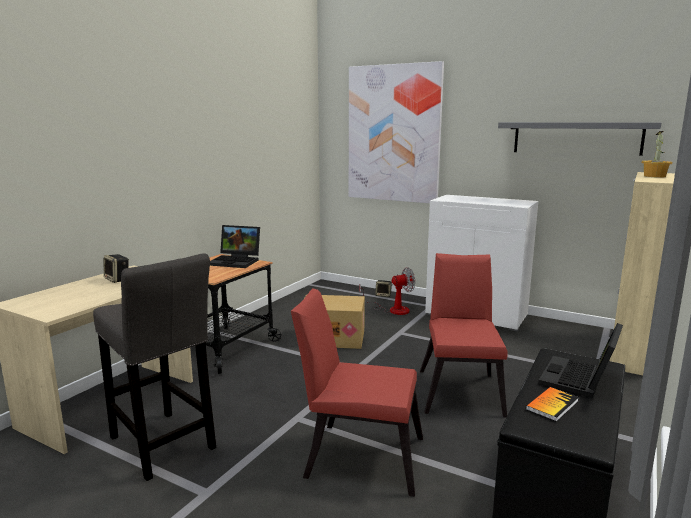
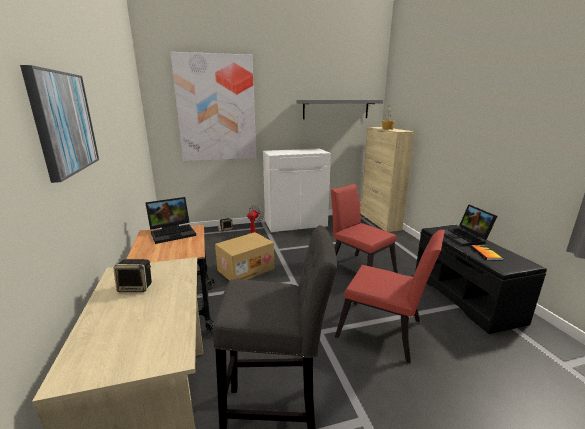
camera: 45 degrees left, 5 degrees up
(111, 141) = (63, 122): none -> picture
(358, 455) = (384, 332): red chair -> red chair turned 120 degrees counterclockwise

